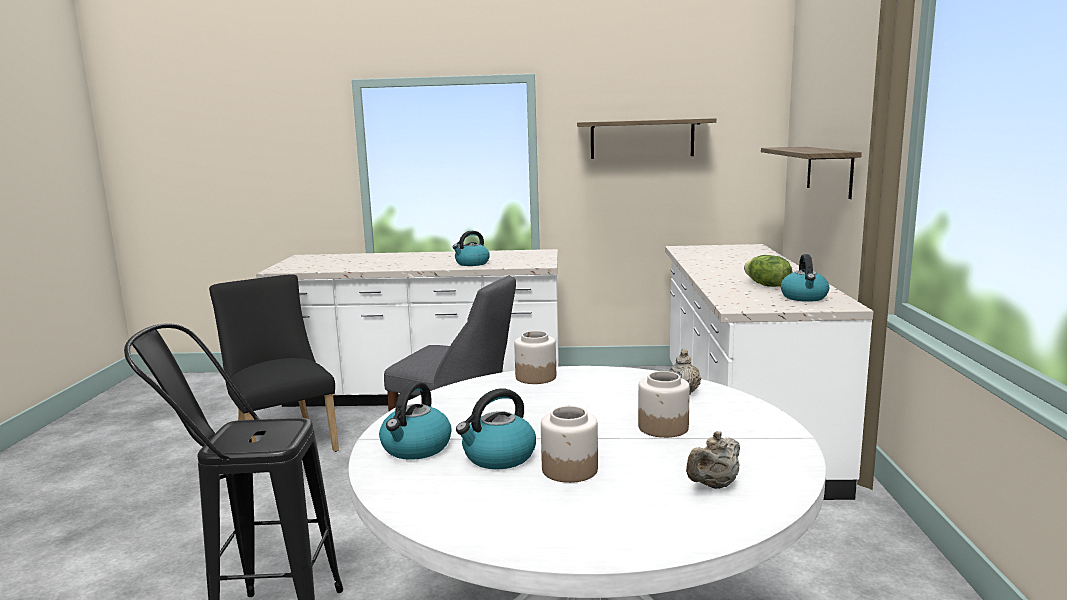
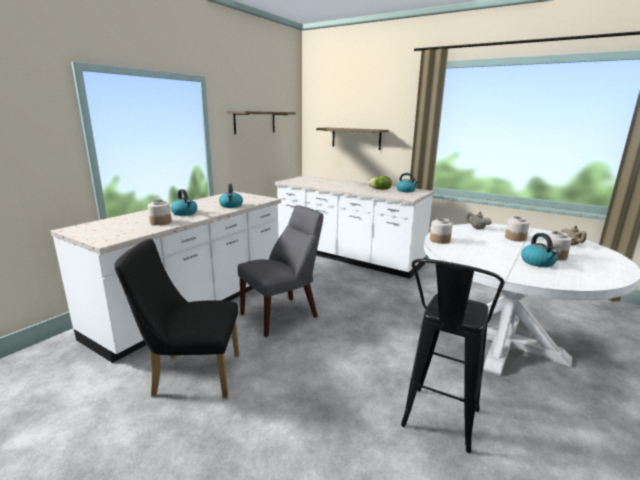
camera: 60 degrees left, 5 degrees up
(358, 265) = (160, 222): none -> jar
(416, 448) = (523, 273): kettle -> kettle (185, 213)

